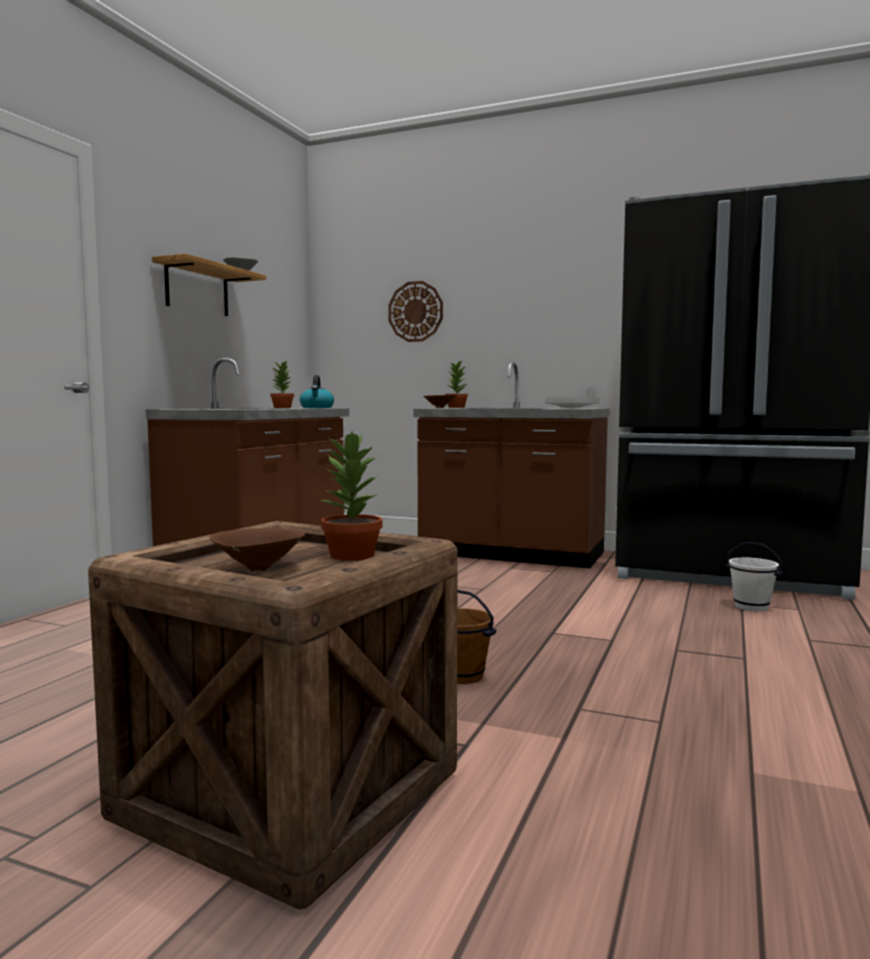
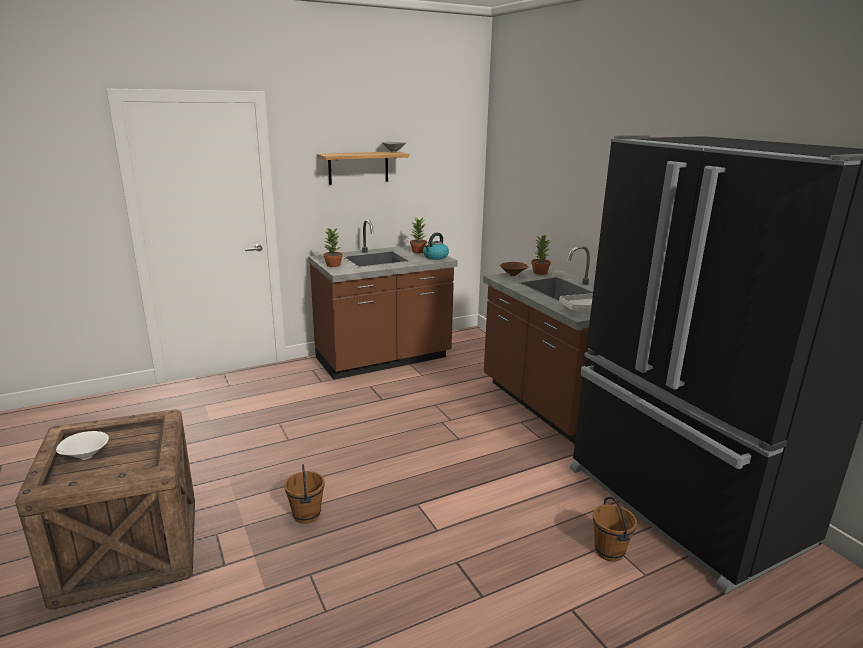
camera: 40 degrees right, 15 degrees up
(257, 570) = (85, 457): brown bowl -> white bowl
(351, 556) = (136, 459): potted plant -> potted plant (333, 265)
(415, 311) = (541, 176): wall clock -> none
(751, 607) = (609, 551): white bucket -> brown bucket

